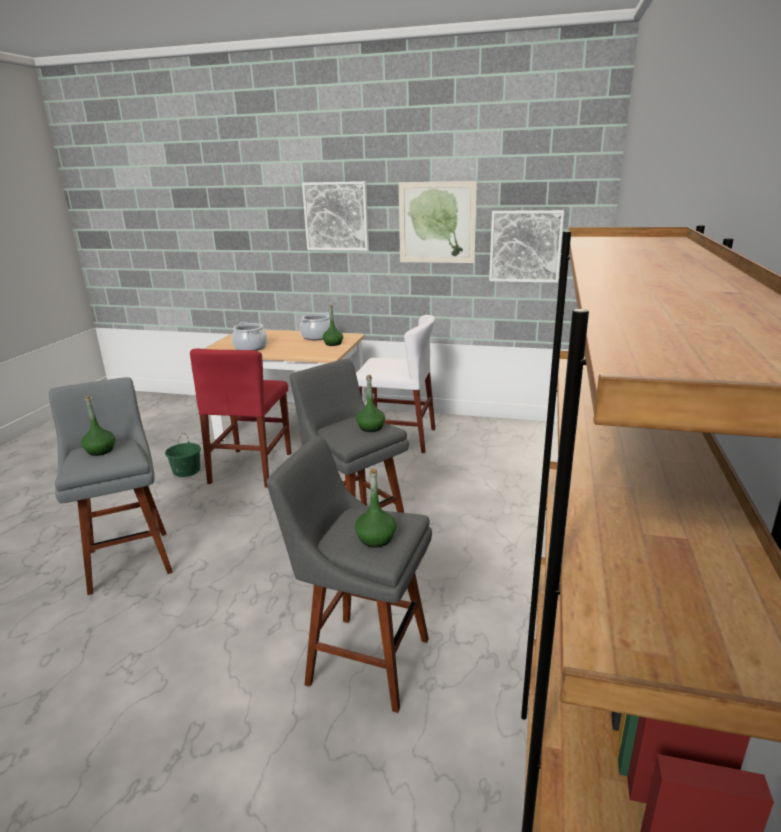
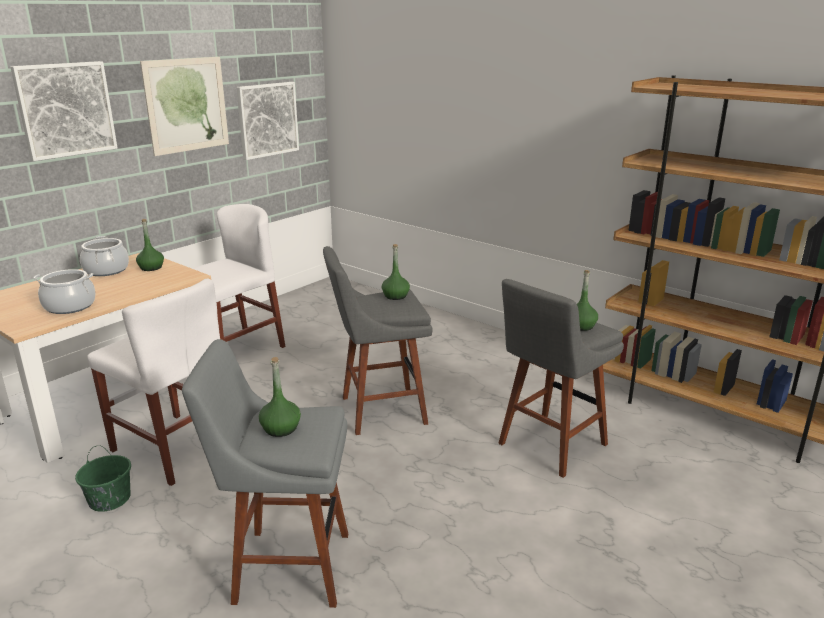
camera: 65 degrees left, 0 degrees up
(251, 467) = (174, 447): red chair -> white chair

